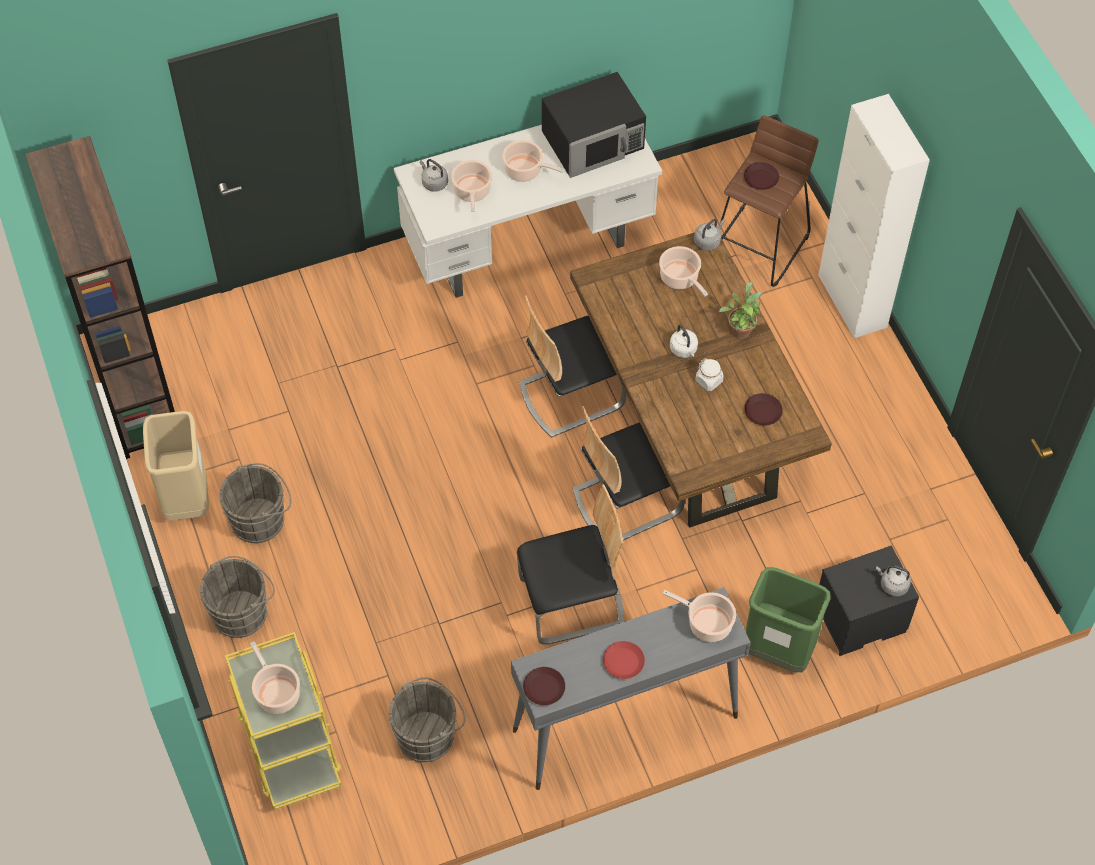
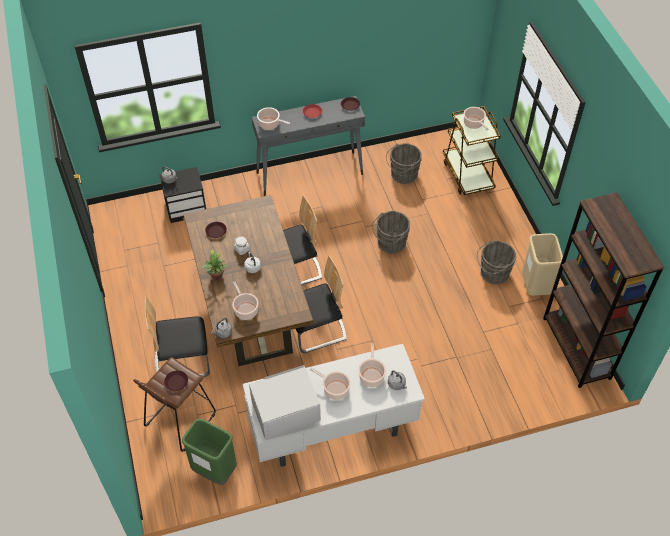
camera: 175 degrees left, 5 degrees down
(242, 612) = (497, 230): grey bucket -> grey bucket (390, 244)
(289, 746) = (467, 174): yellow cart -> brown cart
(572, 603) = (328, 224): chair -> chair (182, 360)
(593, 140) = (285, 410): black microwave -> white microwave
(778, 651) = (230, 197): green trash can -> green trash can (214, 470)
(852, 301) = (132, 377): white cabinet -> none

